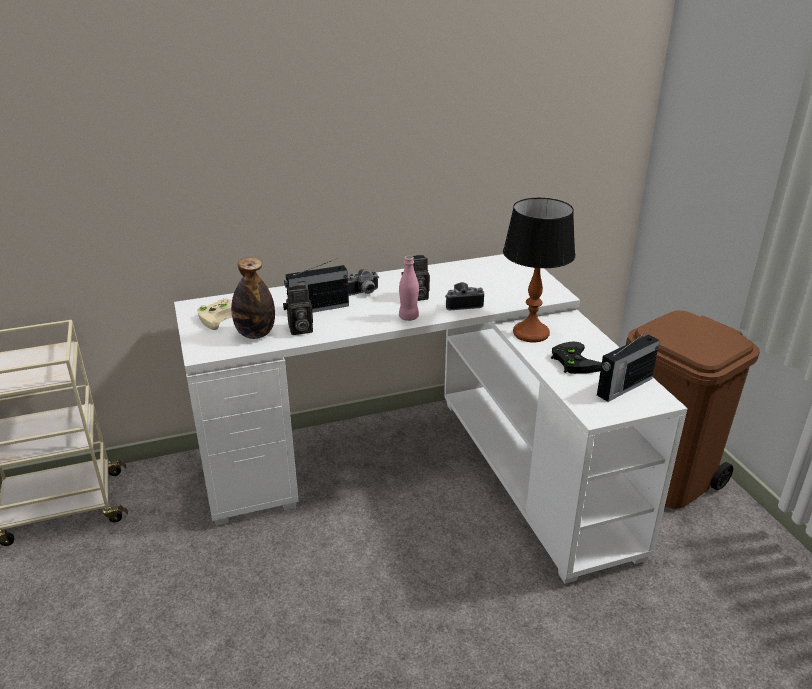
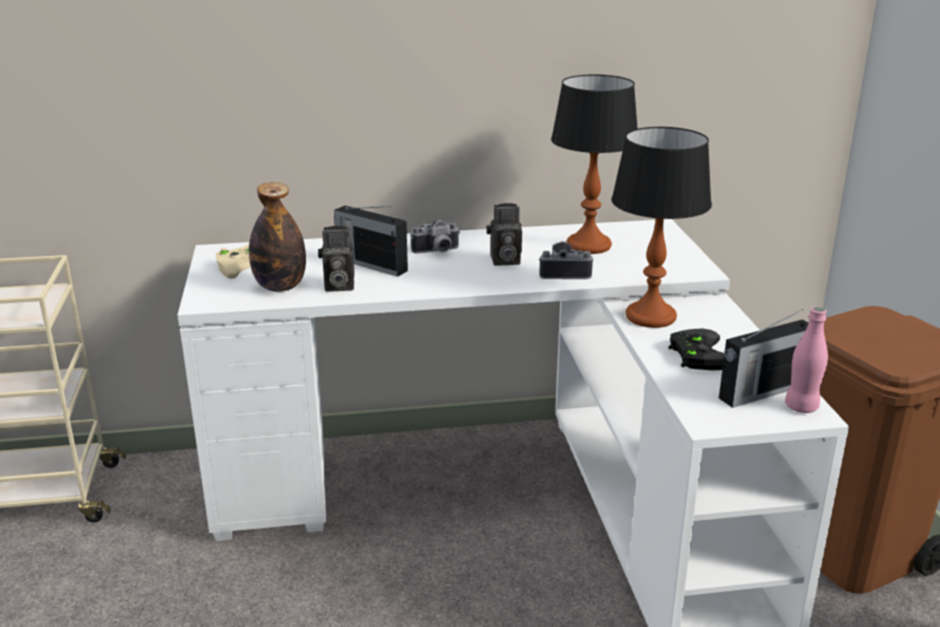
camera: 10 degrees right, 5 degrees down
(317, 308) = (370, 264): radio -> radio turned 45 degrees clockwise
(408, 317) = (485, 283): pink bottle -> pink bottle (801, 407)
(473, 278) = (589, 245): none -> table lamp

